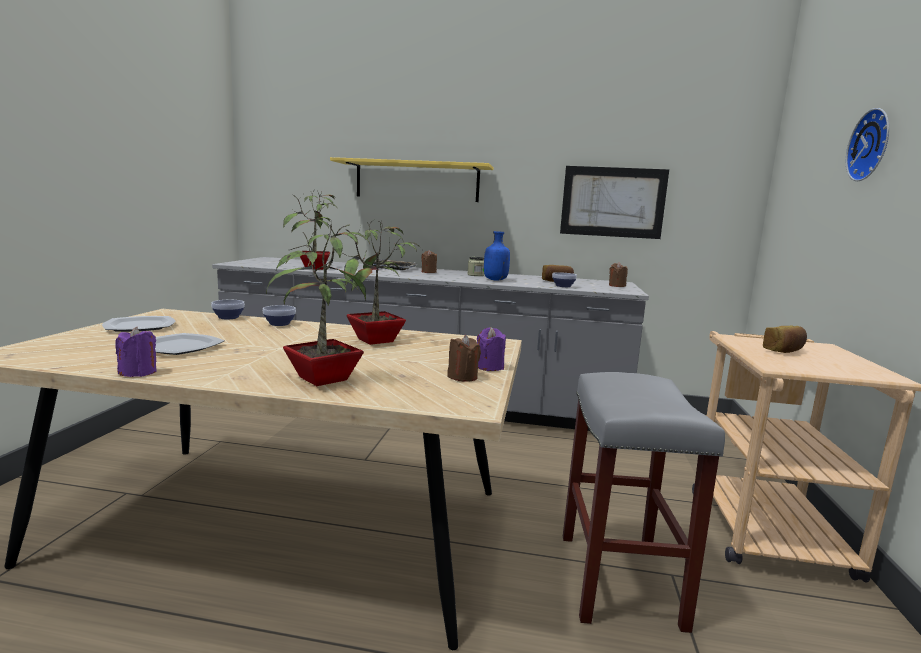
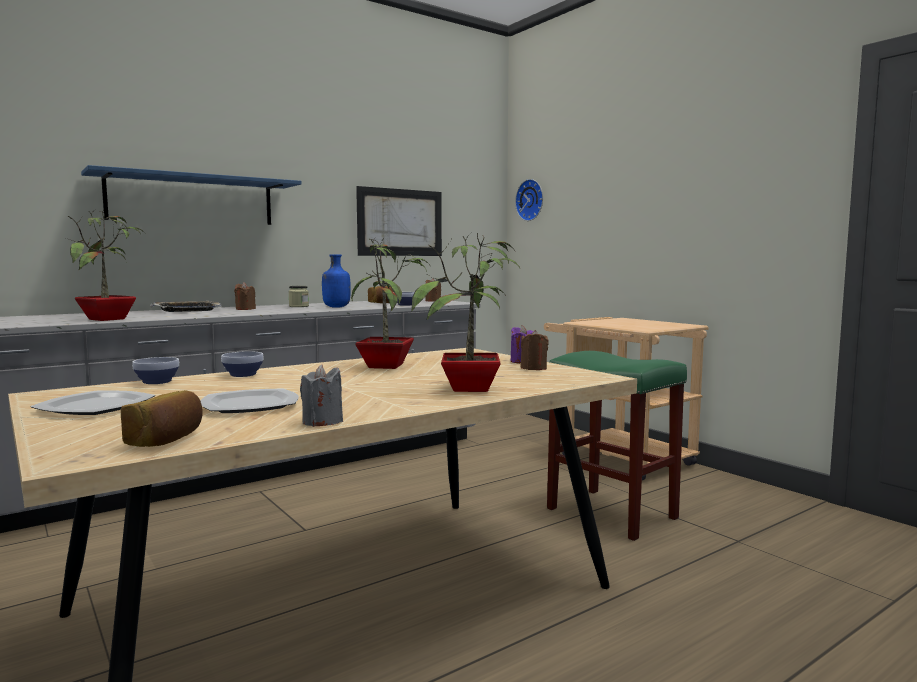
camera: 45 degrees left, 5 degrees down
(138, 372) = (322, 422): purple candle -> grey candle
(417, 181) = (192, 200): yellow shelf -> blue shelf
(620, 580) = (613, 513): grey stool -> green stool
(784, 351) = (621, 323): bread -> bread (167, 439)
(872, 145) = (620, 178): wall clock -> wall clock (531, 200)

